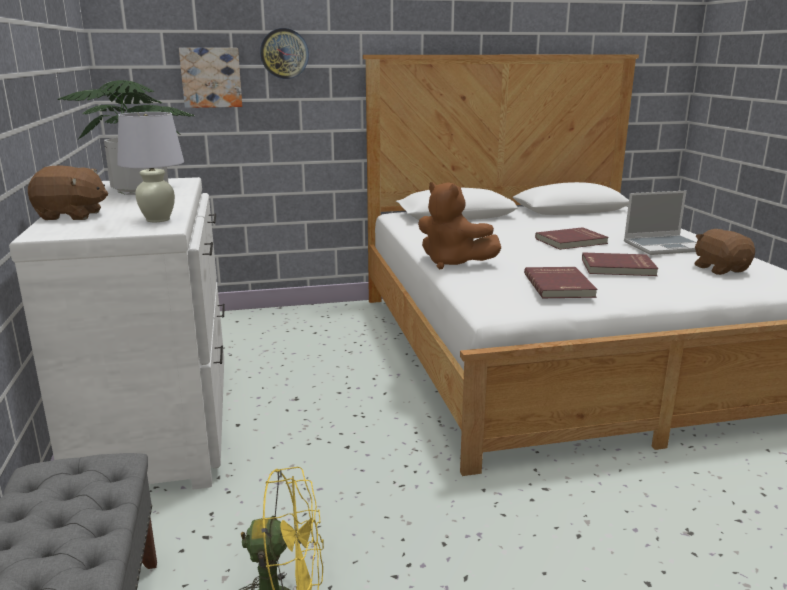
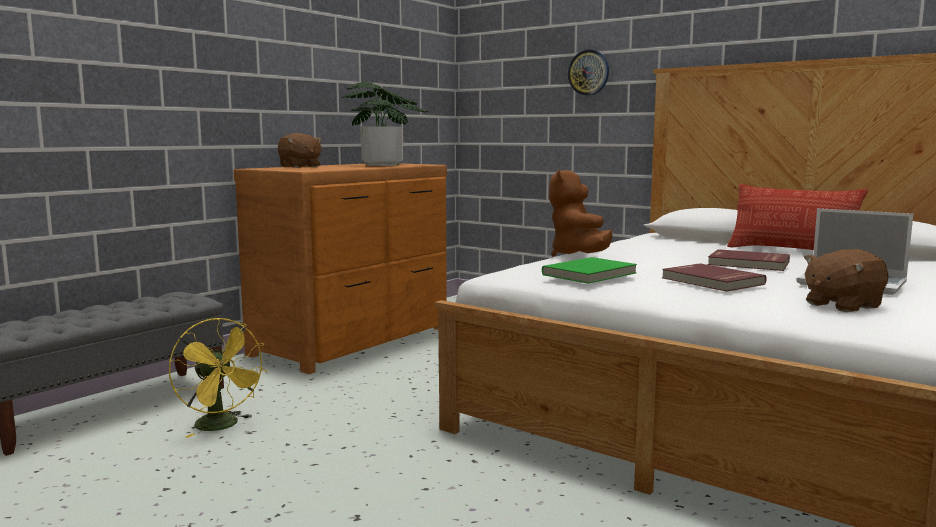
camera: 50 degrees right, 10 degrees down
(157, 219) = (320, 169): white table lamp -> none
(160, 422) = (355, 342): white dresser -> brown dresser
(211, 77) = (531, 96): picture -> none
(534, 219) = (792, 251): none -> pillow
(560, 285) = (590, 274): red book -> green book
(720, 269) = (842, 305): brown plush toy -> brown plush toy turned 150 degrees counterclockwise

